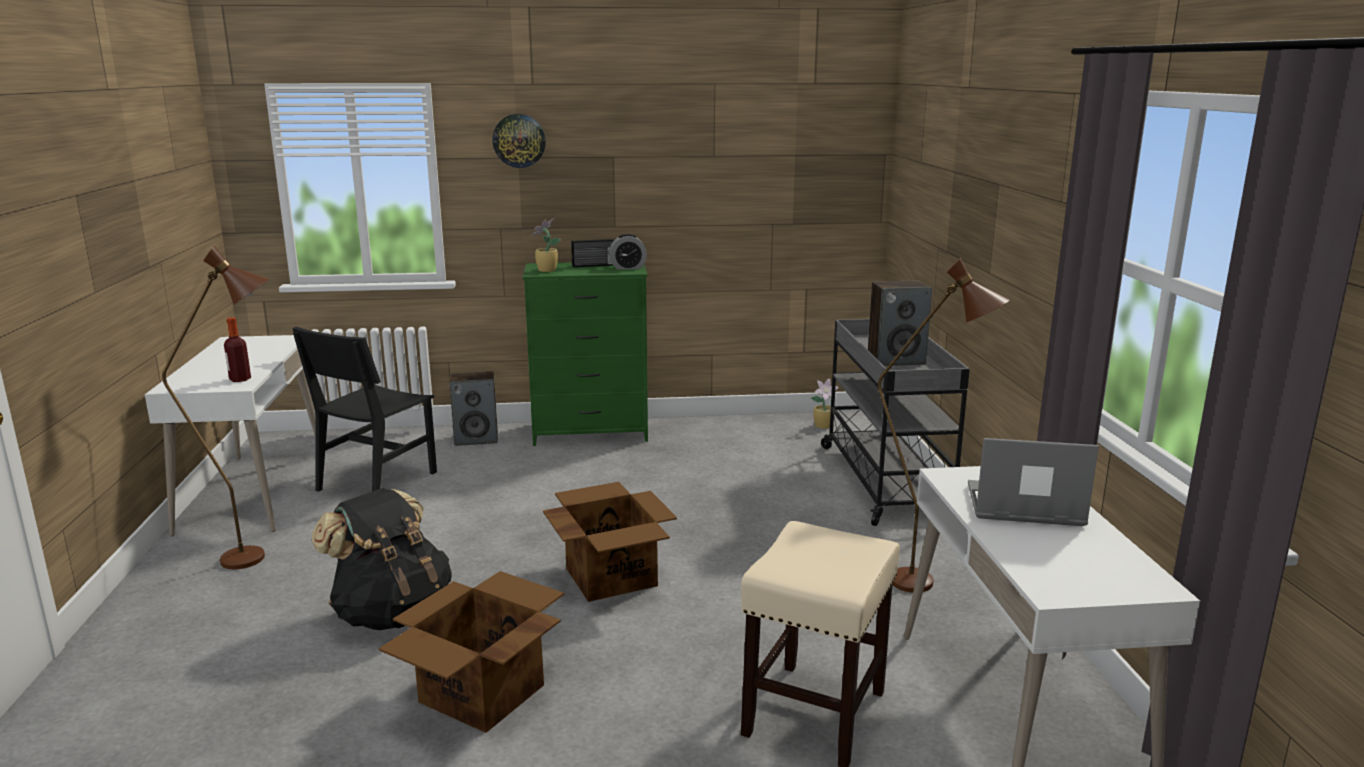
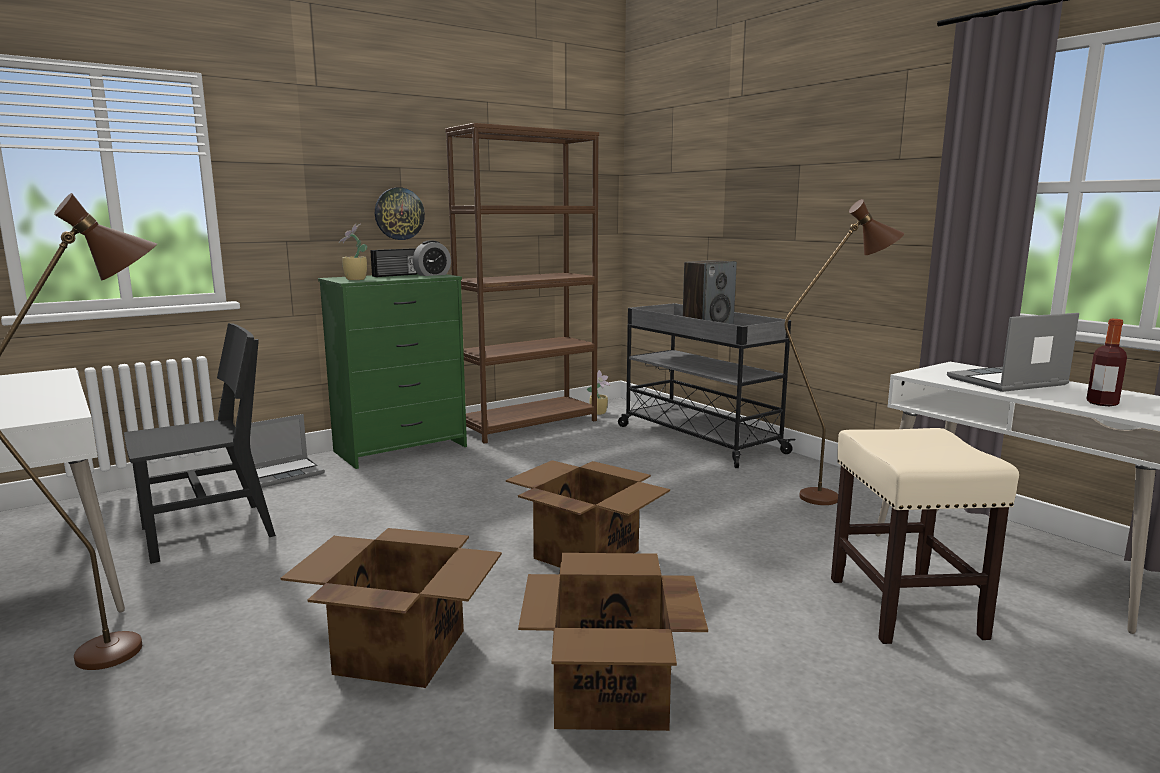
camera: 30 degrees left, 5 degrees down
(240, 379) = (50, 410): bottle -> bottle (1102, 403)
(377, 481) = (208, 532): black chair -> black chair turned 120 degrees counterclockwise
(392, 613) = (399, 651): black backpack -> cardboard box
(477, 439) = (284, 474): speaker -> laptop
(519, 141) = (305, 145): wall clock -> wall clock (399, 213)
(734, 428) = (529, 425): none -> brown bookcase

